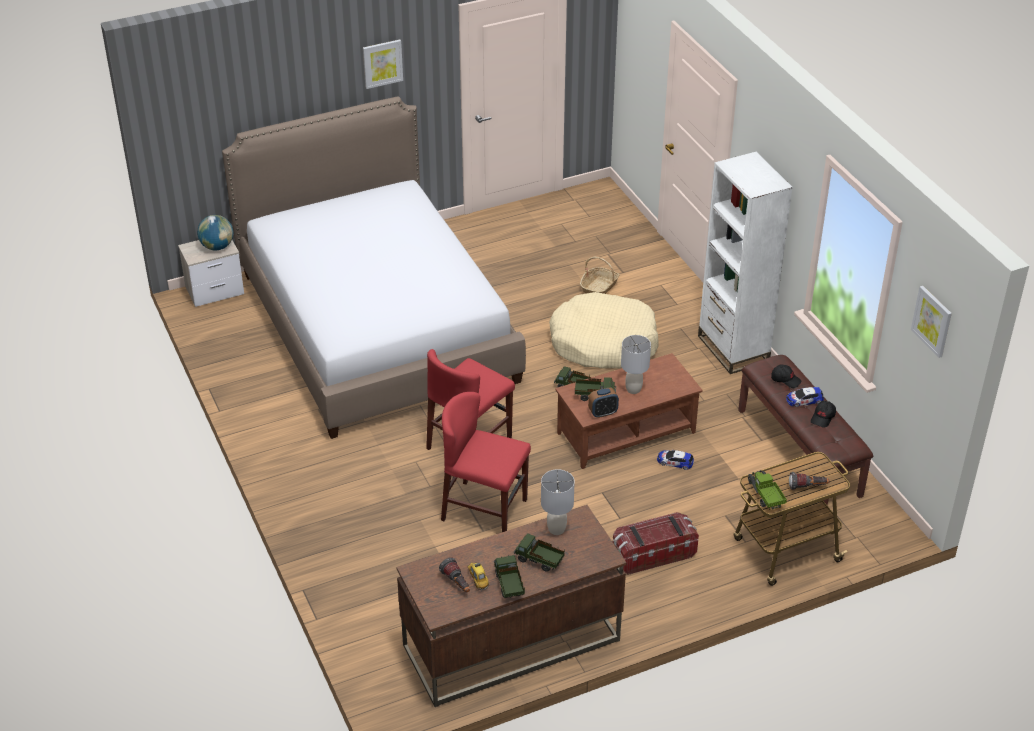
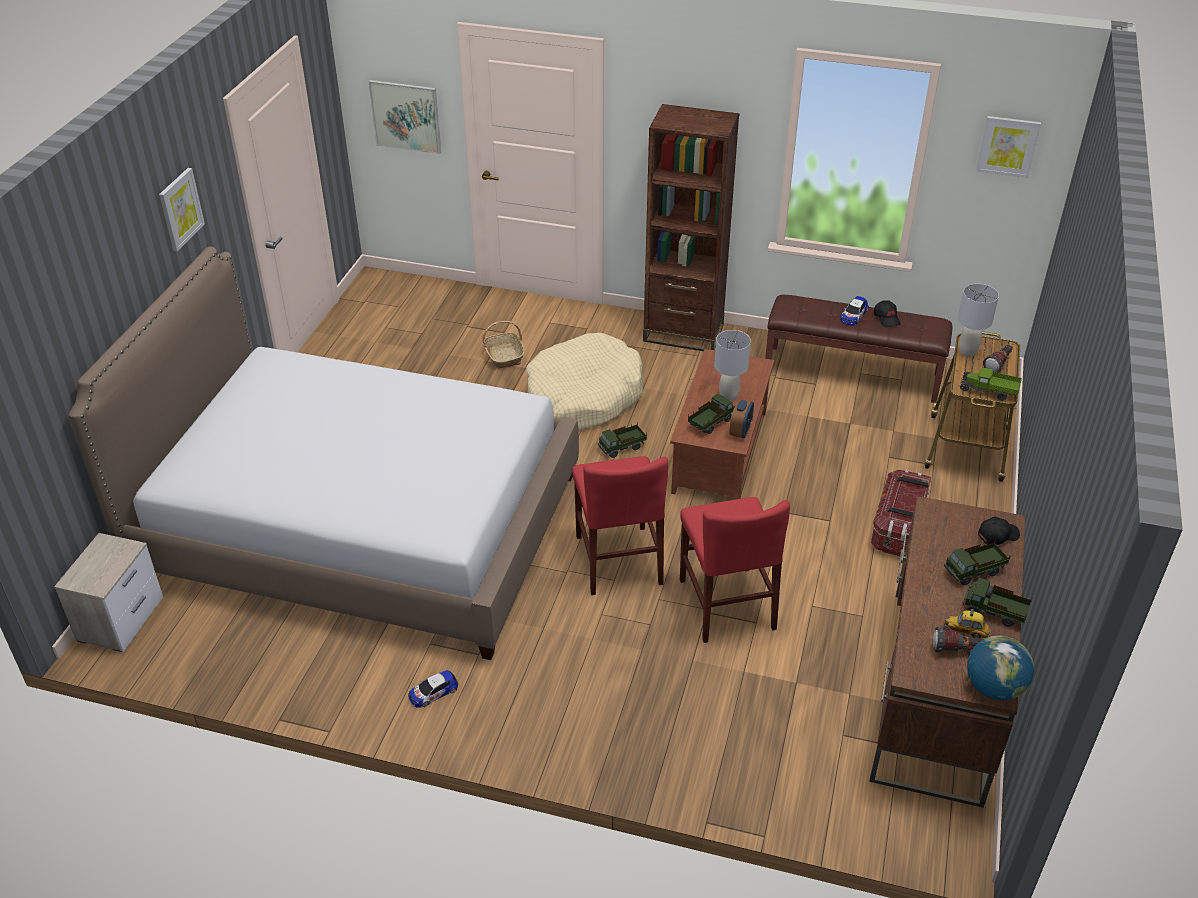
camera: 50 degrees left, 0 degrees up
(217, 247) = (110, 555): globe -> globe (993, 688)
(484, 510) = (726, 604): red chair -> red chair turned 75 degrees counterclockwise
(557, 529) = (937, 535): grey table lamp -> grey table lamp (968, 351)
(641, 74) = (406, 116): none -> picture
(675, 462) = (790, 446): toy car -> toy car (433, 692)
(733, 349) = (683, 333): white bookcase -> brown bookcase
(785, 380) = (817, 310): black cap -> black cap (997, 535)

